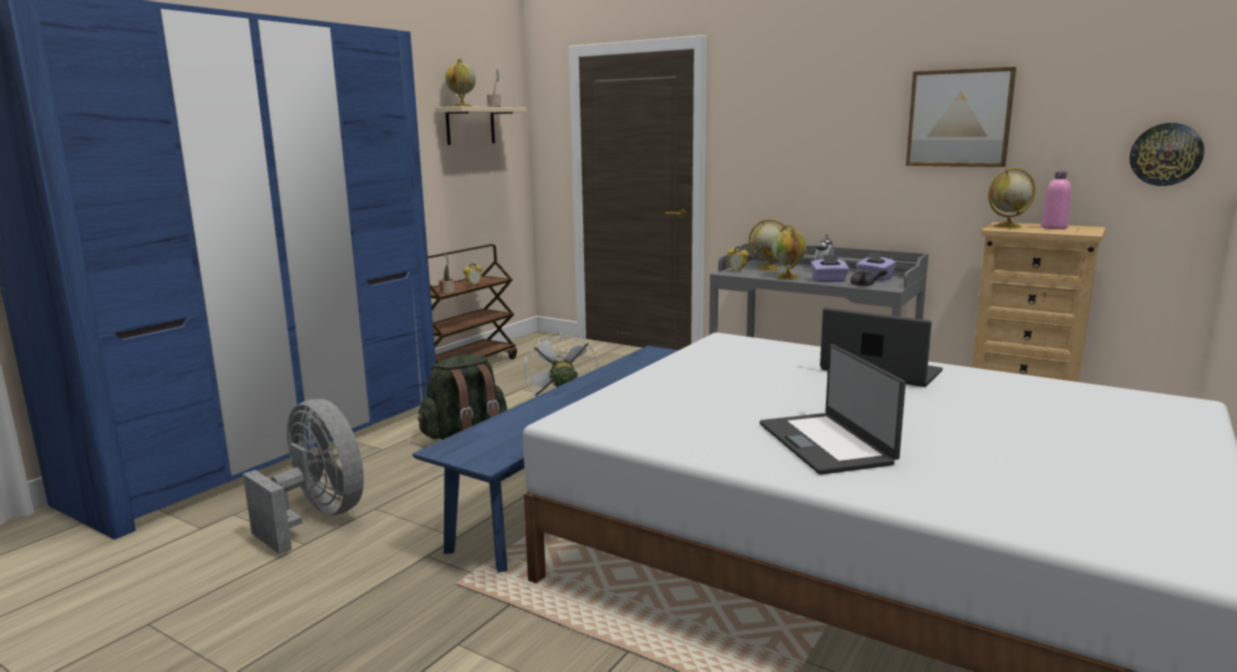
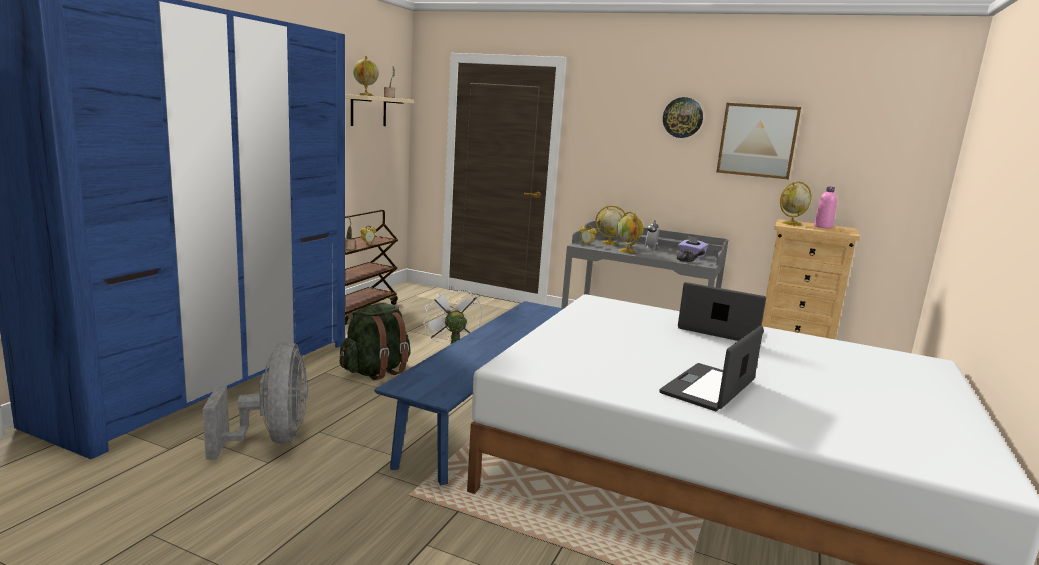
camera: 10 degrees left, 0 degrees up
(317, 517) = (272, 439): grey fan -> grey fan turned 45 degrees clockwise
(826, 443) = (709, 388): laptop -> laptop turned 60 degrees clockwise
(829, 280) = (659, 256): purple tissue box -> none
(1166, 154) = (900, 180): wall clock -> wall clock (682, 117)

